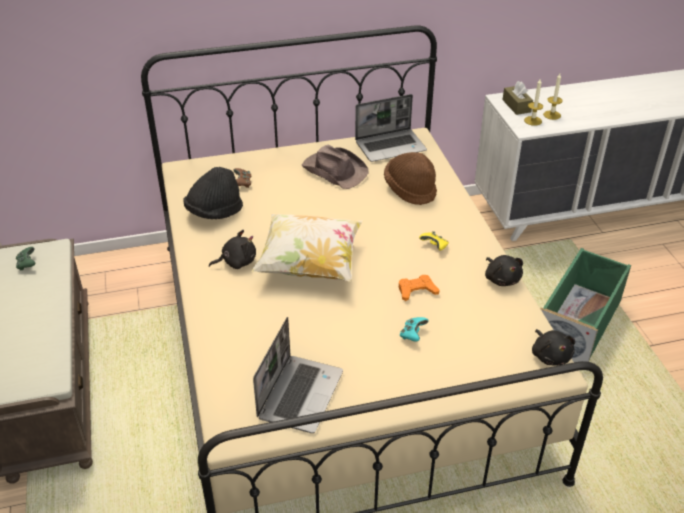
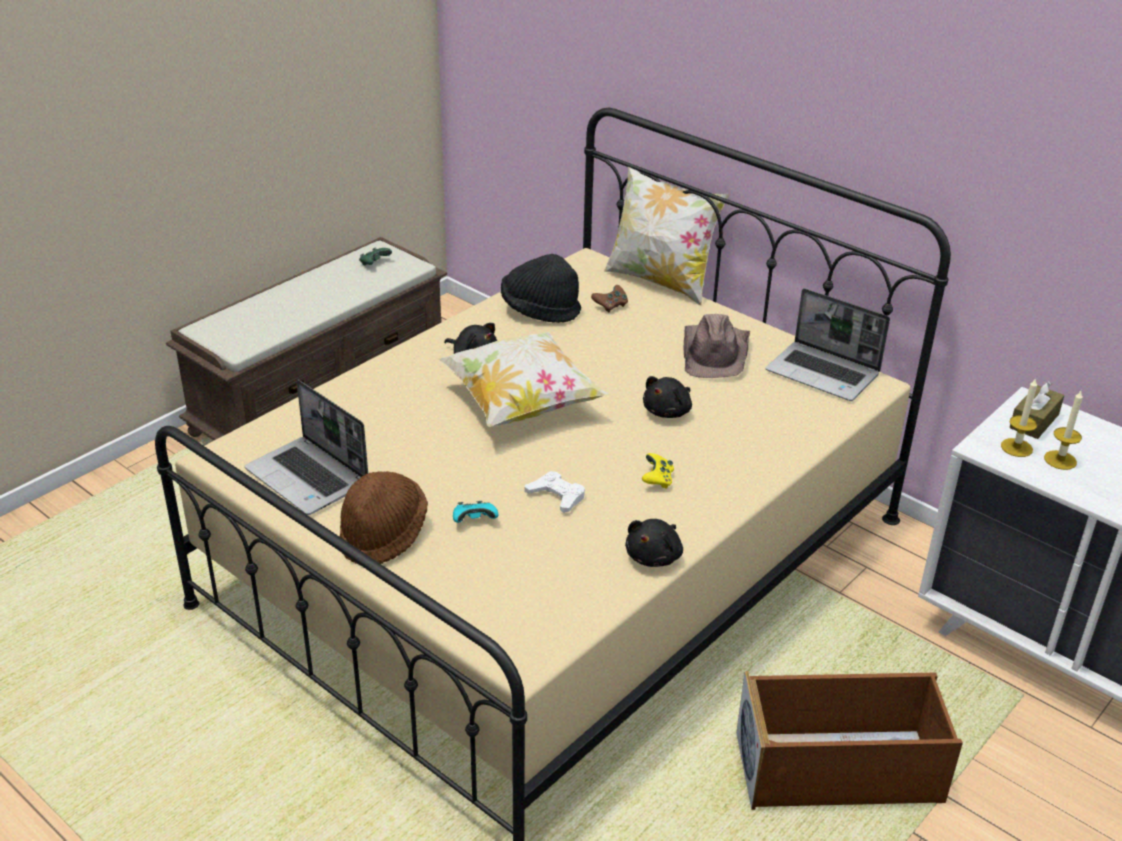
camera: 55 degrees right, 5 degrees down
(238, 154) = (661, 281): none -> pillow
(300, 394) = (309, 478): laptop -> laptop turned 60 degrees clockwise
(410, 189) = (751, 421): brown hat -> brown hat (383, 535)
(416, 291) = (556, 496): orange game controller -> white game controller
(550, 355) = (544, 647): black plush toy -> black plush toy (668, 411)
(578, 323) = (839, 769): green storage box -> brown storage box

